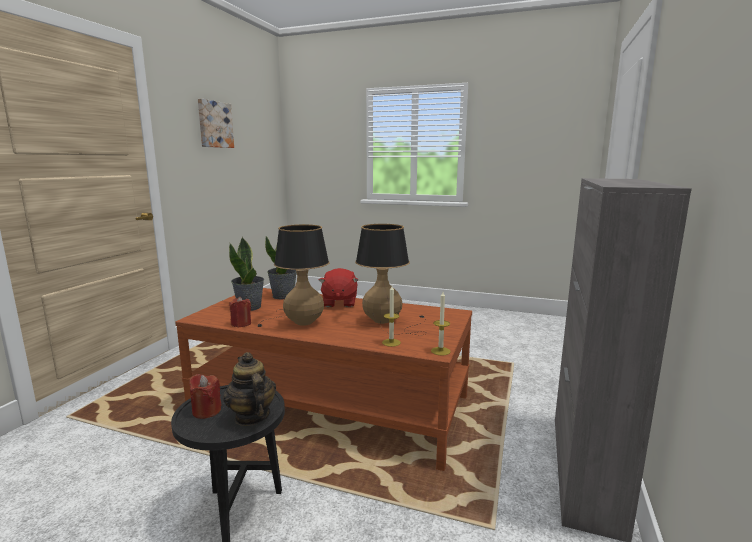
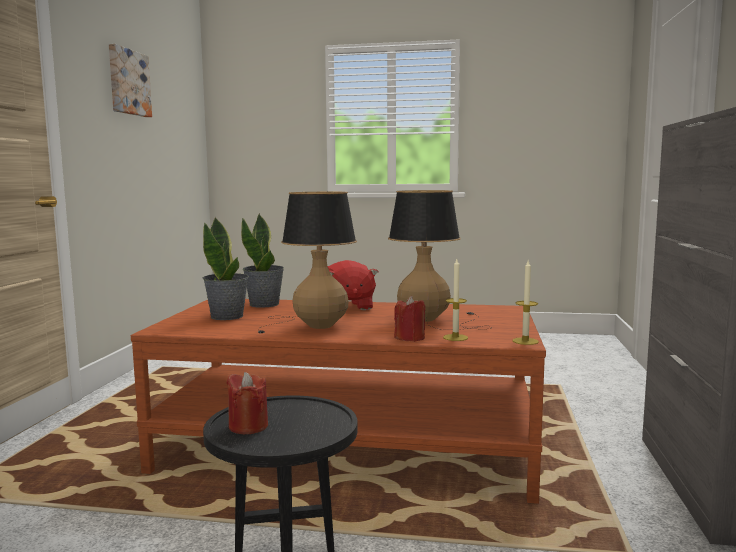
camera: 10 degrees left, 5 degrees down
(241, 324) = (232, 332): red candle -> red candle (410, 338)
(251, 416) = (319, 425): teapot -> none

